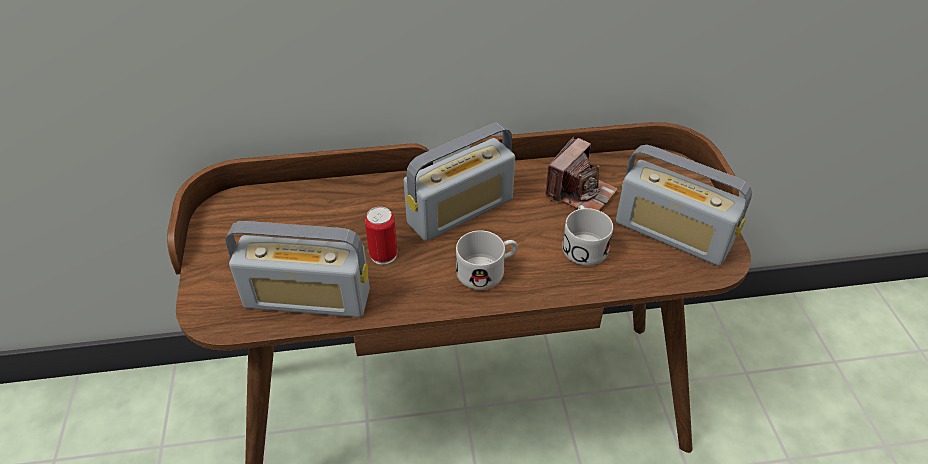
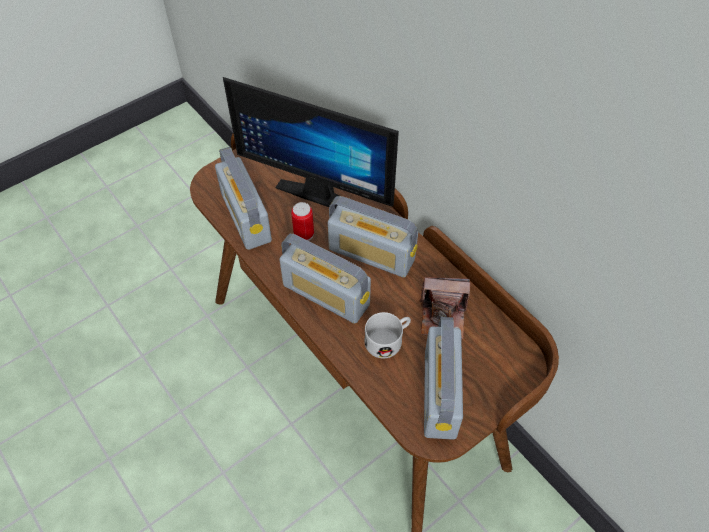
camera: 60 degrees right, 10 degrees up
(331, 213) = (321, 189): none -> monitor
(487, 270) = (326, 295): white mug -> radio

